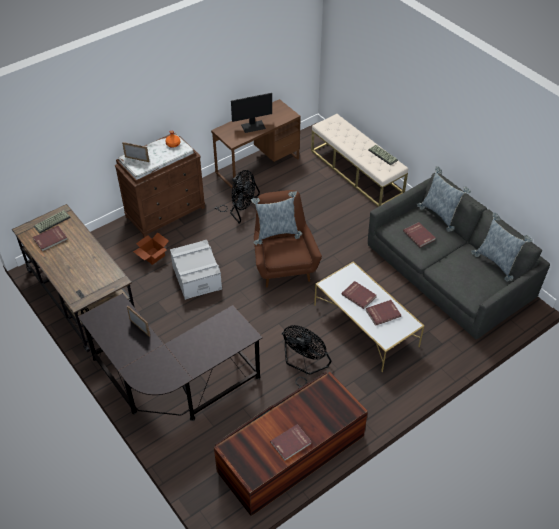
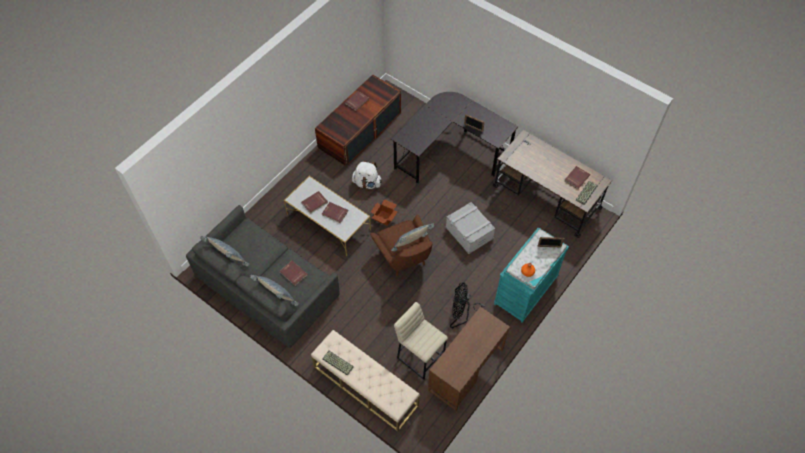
camera: 165 degrees right, 10 degrees up
(152, 256) = (513, 244): cardboard box -> cardboard box (384, 217)
(165, 212) = (525, 290): brown dresser -> turquoise dresser
(253, 126) = (471, 341): monitor -> none
(298, 182) = (419, 356): none -> beige stool
(303, 365) = (367, 183): black fan -> white backpack

